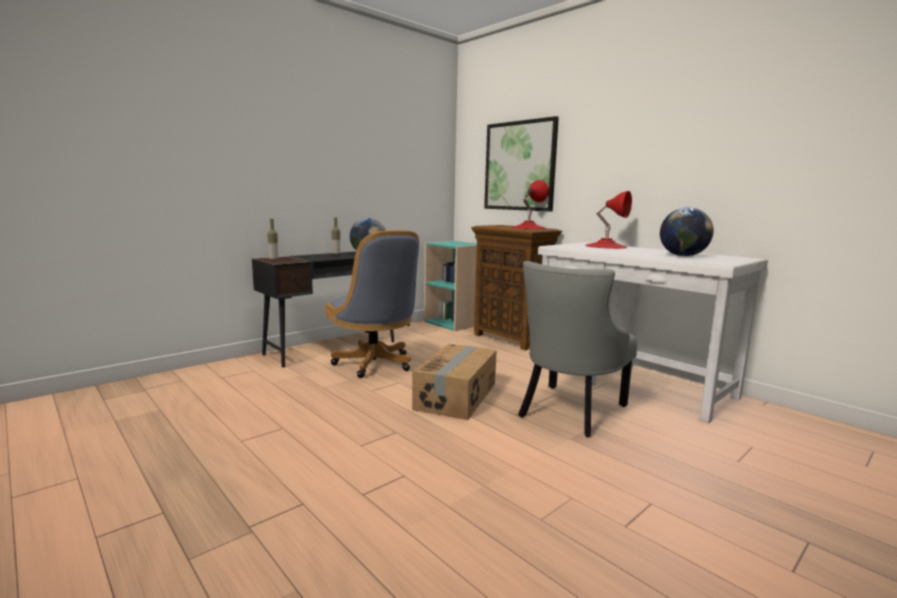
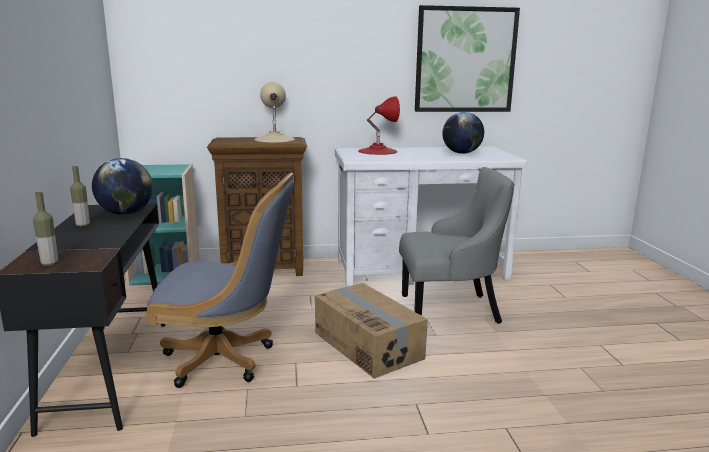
camera: 55 degrees left, 5 degrees up
(519, 166) = (233, 64): picture -> picture (465, 60)
(528, 227) = (274, 139): red table lamp -> beige table lamp
(571, 409) = (448, 310): grey chair -> grey chair turned 75 degrees counterclockwise

